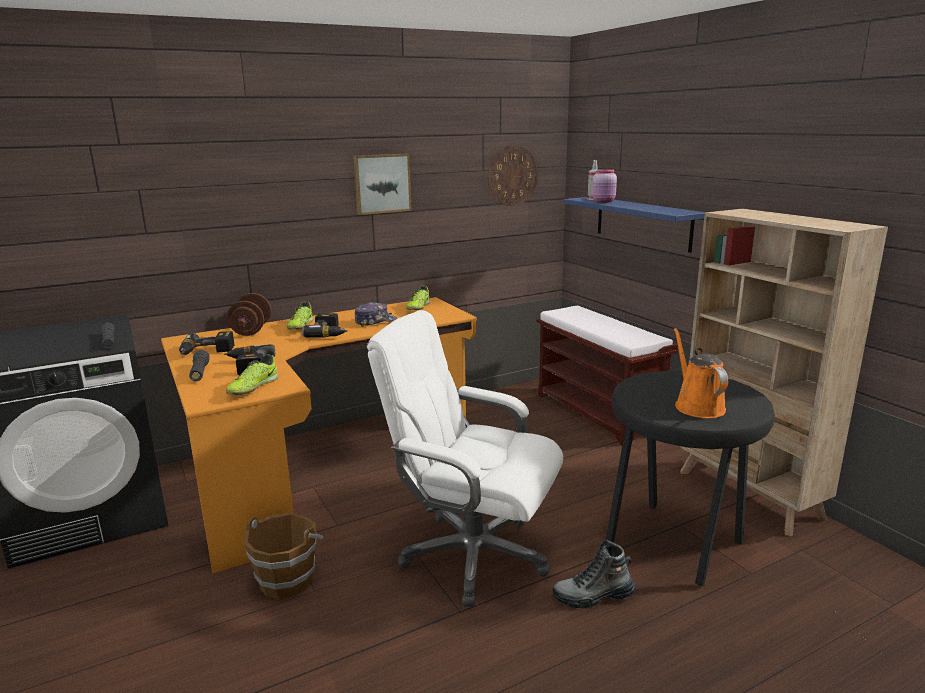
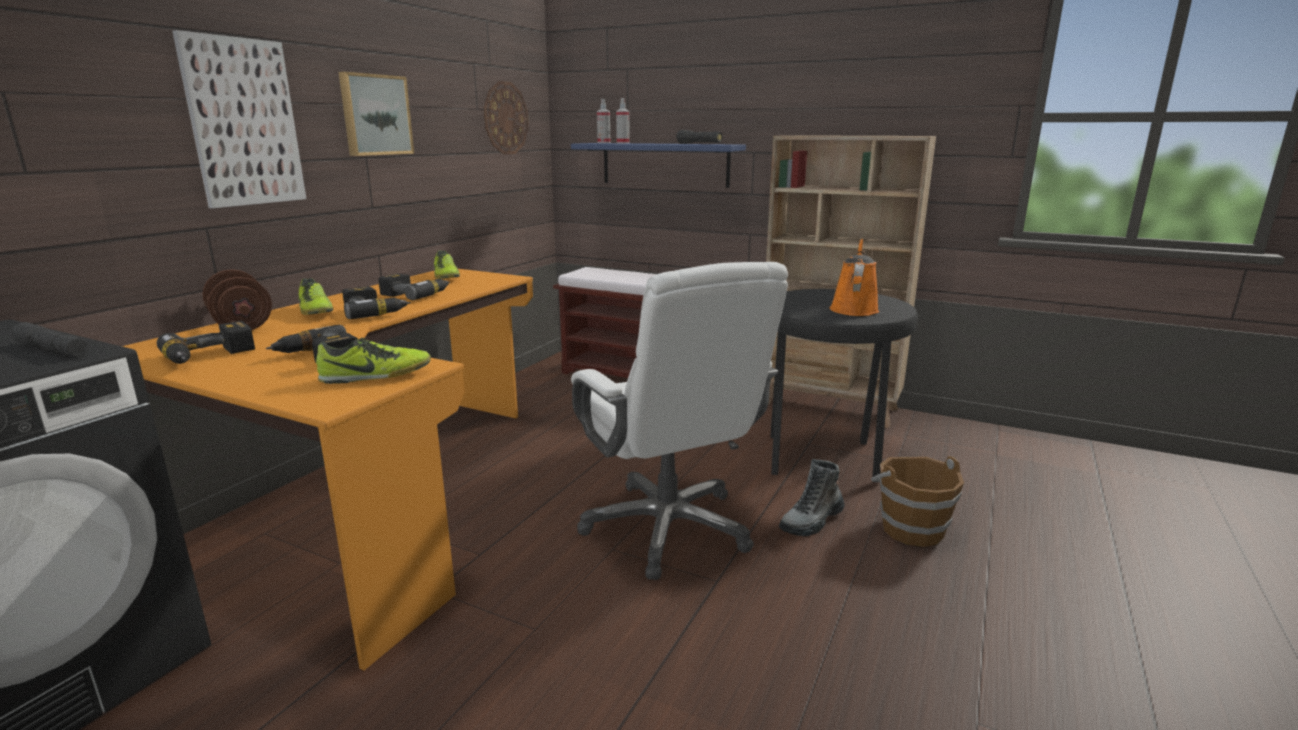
camera: 35 degrees left, 0 degrees up
(200, 373) = (249, 378): black flashlight -> black flashlight (699, 144)
(253, 388) = (376, 376): shoe -> shoe turned 90 degrees counterclockwise
(277, 197) = (243, 123): none -> picture
(287, 580) = (485, 633): brown bucket -> brown bucket (910, 529)
(375, 321) = (416, 294): cap -> power drill
(472, 555) = (668, 528): white office chair -> white office chair turned 105 degrees counterclockwise
(604, 201) = (623, 143): pink jar -> spray bottle
(697, 406) = (854, 309): orange watering can -> orange watering can turned 60 degrees clockwise

